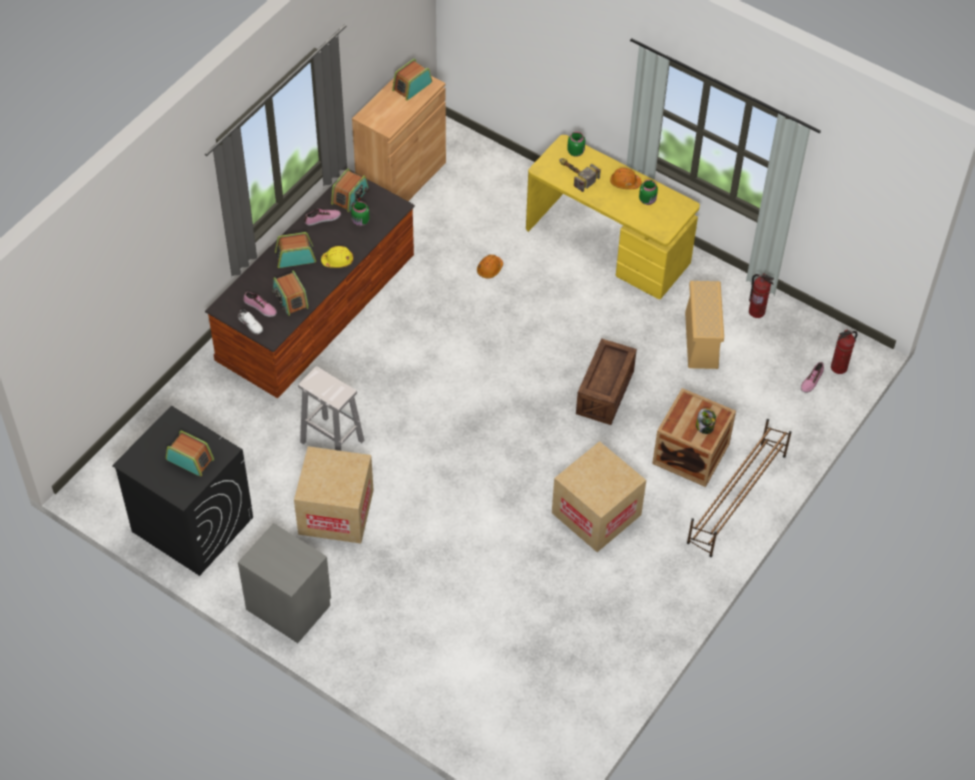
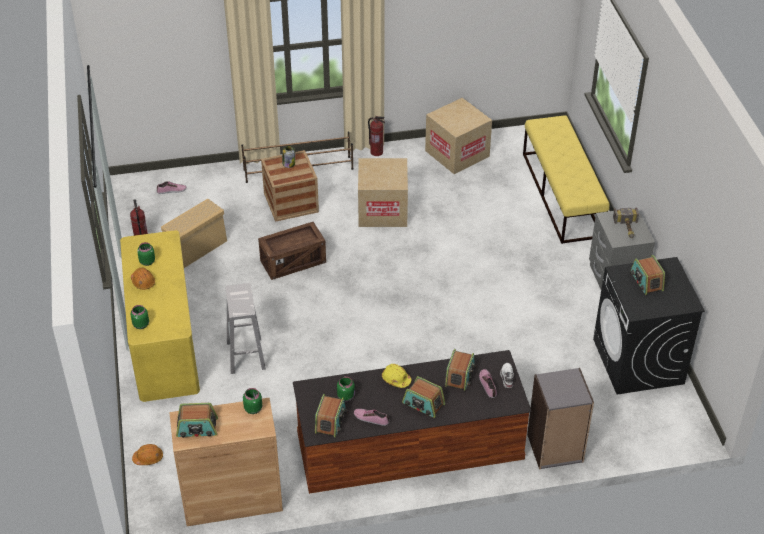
camera: 135 degrees left, 10 degrees down
(197, 386) = (555, 449): none -> grey bookcase
(331, 441) = (496, 349): white stool -> white stool (246, 356)
(336, 512) = (536, 308): cardboard box -> cardboard box (457, 153)
(350, 196) = (330, 421): radio -> radio turned 120 degrees clockwise
(390, 123) = (253, 408): none -> green jar
(442, 683) = (562, 195): none -> yellow bench
(489, 269) = (260, 383): orange hard hat -> orange hard hat (148, 458)
(575, 174) = (164, 310): hammer -> hammer (627, 229)
(839, 368) = (147, 186): fire extinguisher -> fire extinguisher (377, 152)

